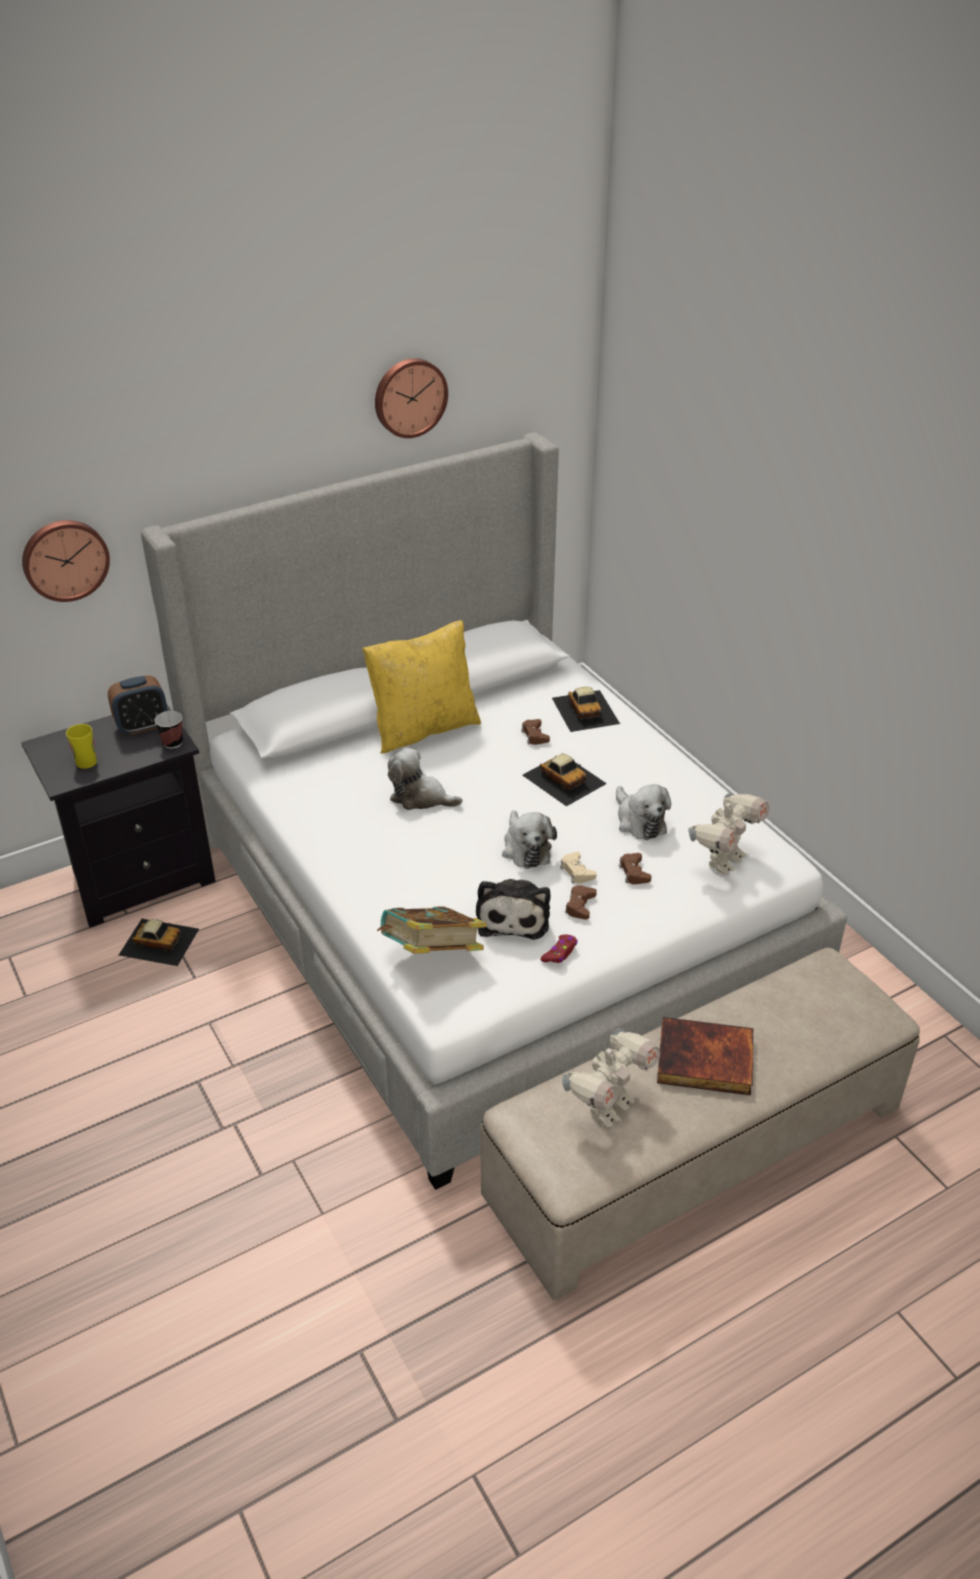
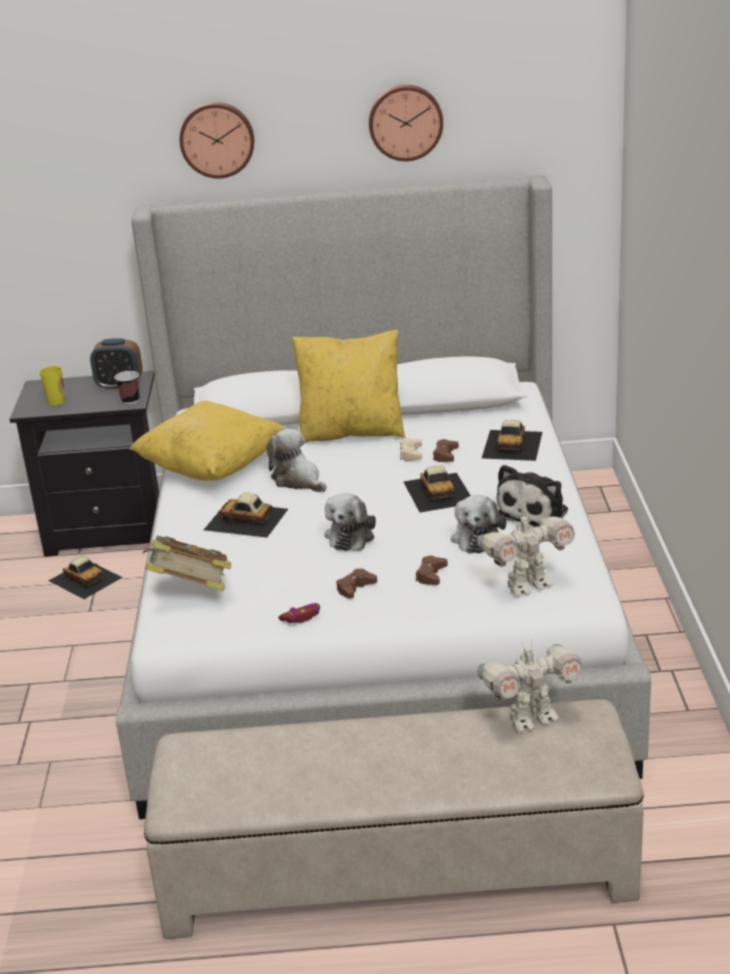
camera: 30 degrees right, 10 degrees down
(65, 559) = (72, 223): wall clock -> wall clock (217, 139)
(319, 802) = (212, 467): none -> yellow pillow
(411, 856) = (246, 519): none -> toy car
(513, 916) = (288, 581): plush toy -> plush toy (534, 512)
(576, 871) = (379, 562): beige game controller -> beige game controller (411, 454)
(608, 1106) = (266, 761): toy robot -> toy robot (531, 718)
(704, 1061) = (386, 753): book -> none

